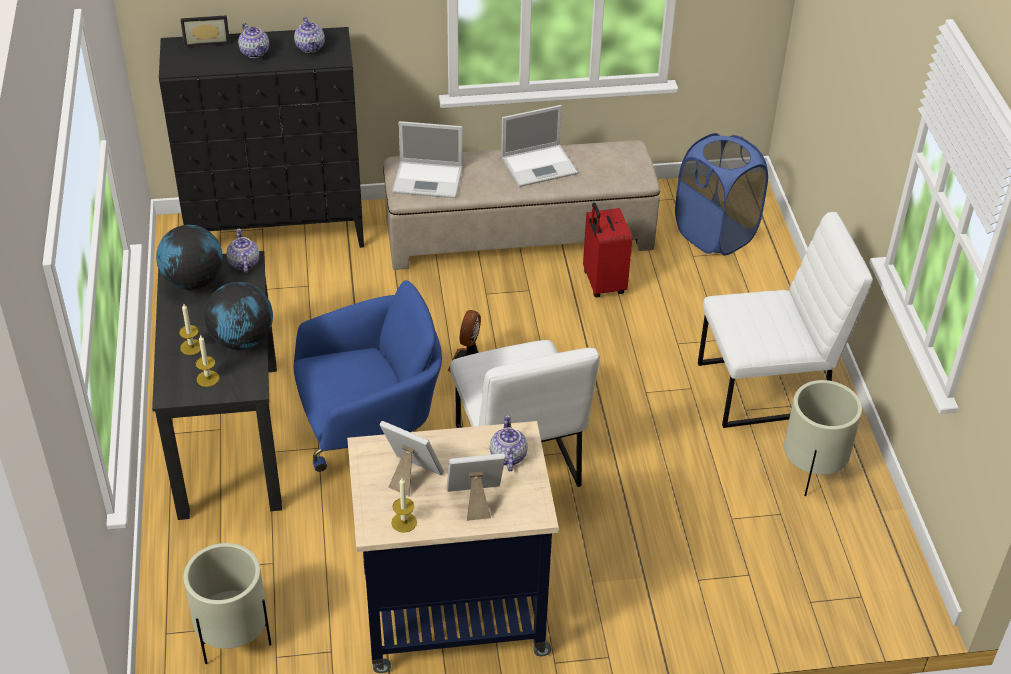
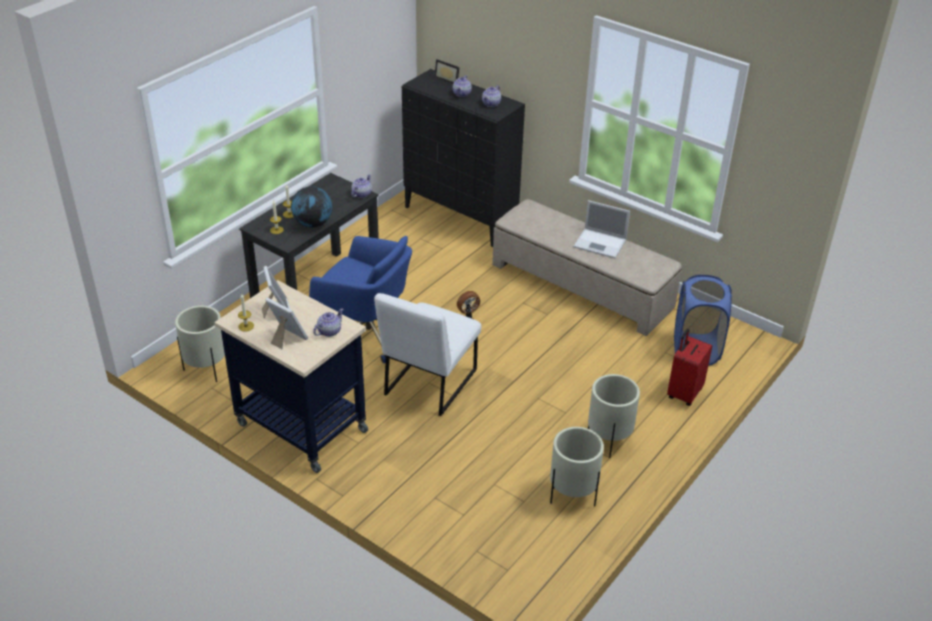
camera: 45 degrees right, 5 degrees down
(193, 281) = (330, 189): globe -> none
(429, 180) = (531, 219): laptop -> none
(602, 283) = (592, 334): red suitcase -> red suitcase (683, 393)
(767, 388) = (608, 440): white chair -> beige planter

